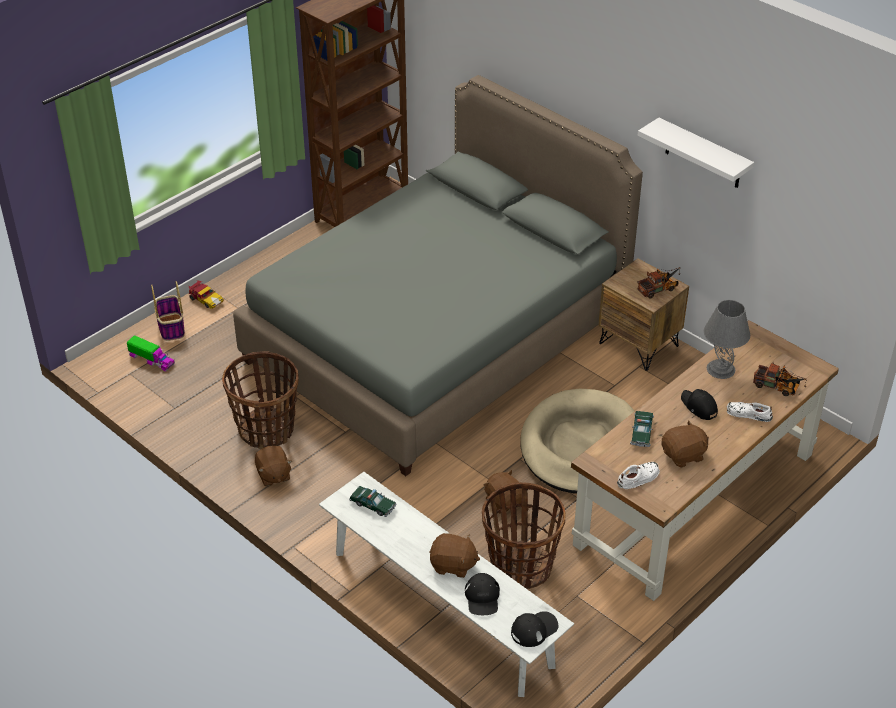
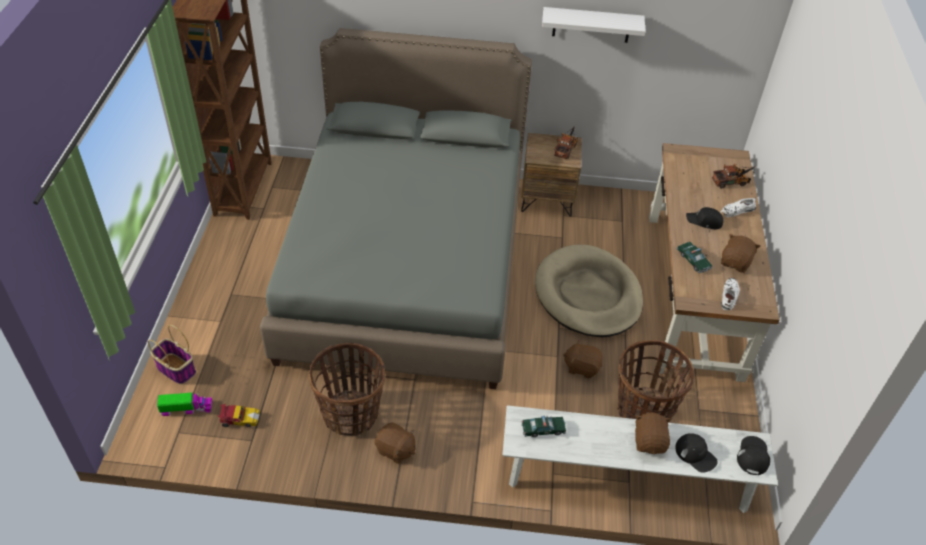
camera: 40 degrees left, 5 degrees up
(206, 300) = (183, 328): toy car -> toy car (239, 419)
(453, 565) = (650, 442): brown plush toy -> brown plush toy turned 60 degrees counterclockwise
(720, 369) = (686, 187): grey table lamp -> none

